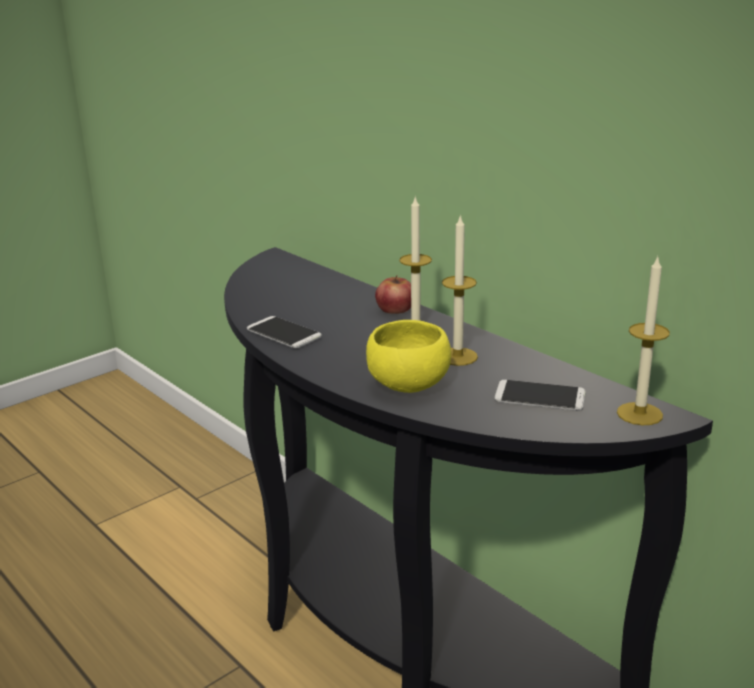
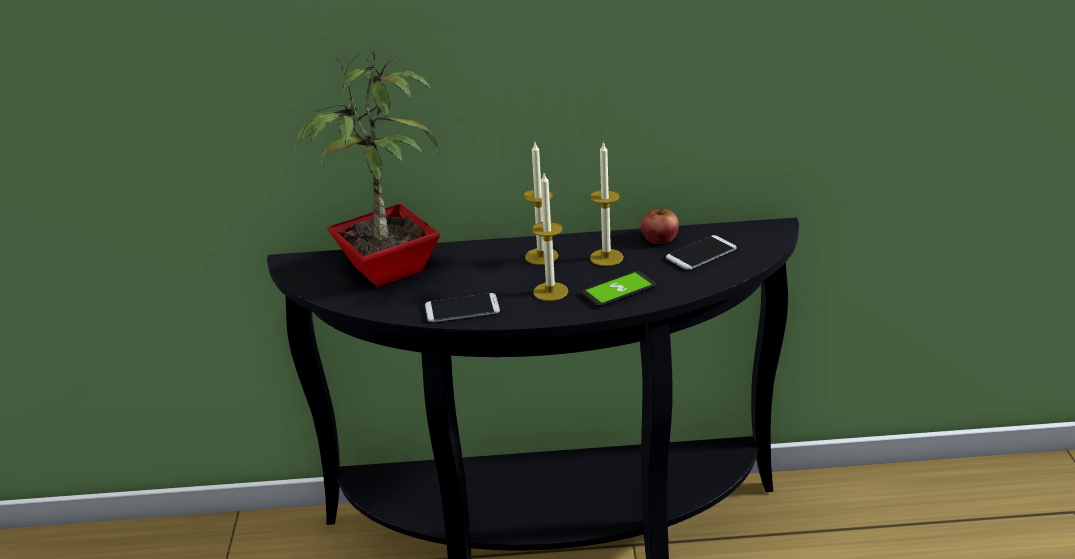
camera: 50 degrees left, 5 degrees up
(301, 287) = (383, 272): none -> potted plant
(395, 309) = (492, 250): apple -> apple (659, 238)
(407, 383) = (619, 290): yellow bowl -> phone
(639, 414) = (763, 233): candle -> candle (550, 291)

